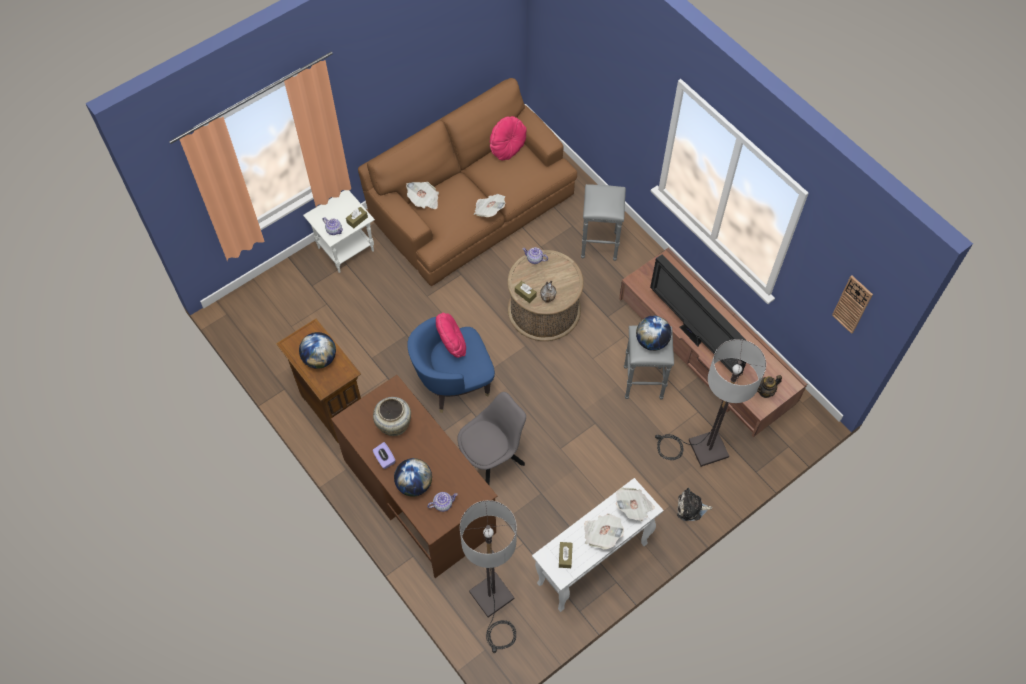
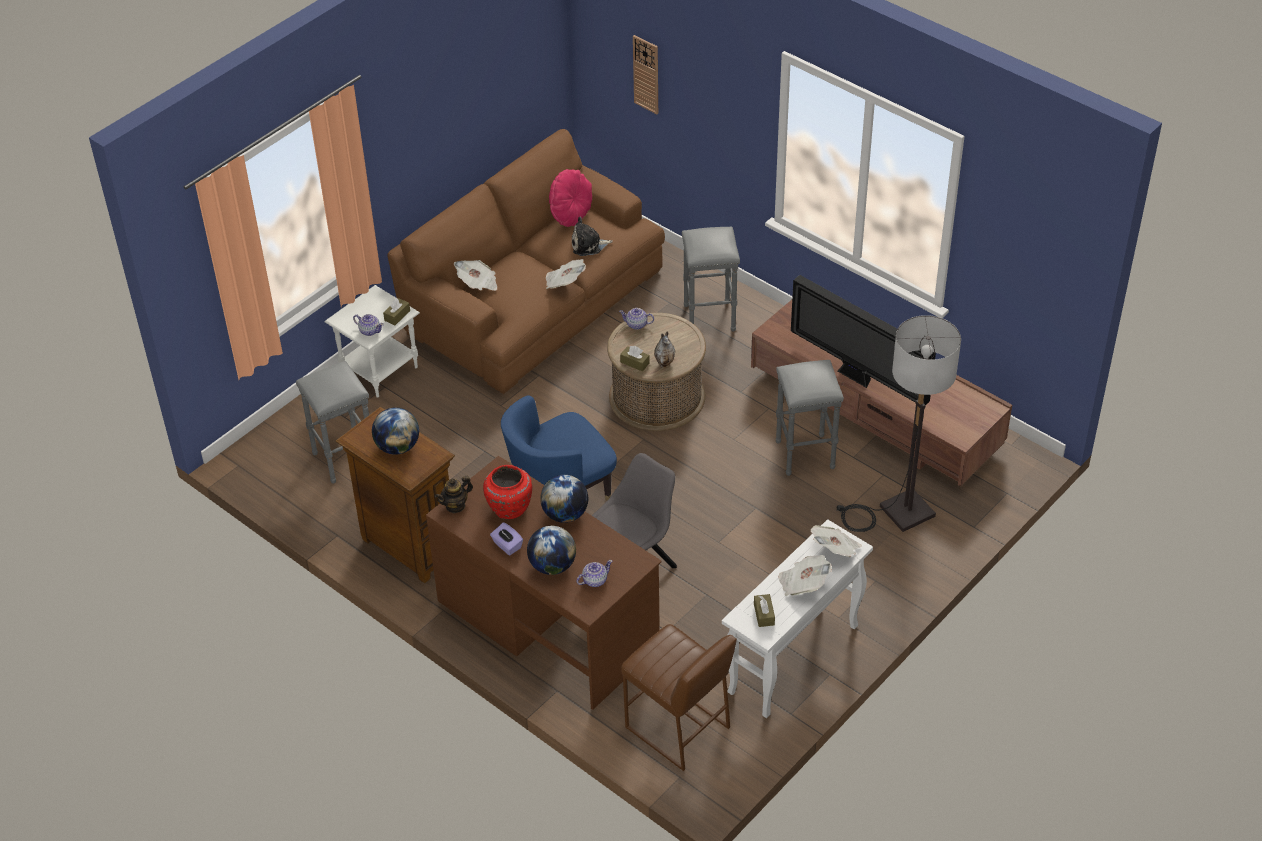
camera: 10 degrees left, 15 degrees down
(302, 322) = (343, 459): none -> grey stool
(394, 425) = (510, 508): beige vase -> red vase
(451, 345) = (553, 433): pink pillow -> none
(494, 607) = (678, 728): floor lamp -> brown stool
(652, 341) = (810, 376): globe -> globe (565, 514)
(691, 508) = (903, 578): plush toy -> plush toy (588, 245)
(765, 391) = (963, 421): teapot -> teapot (455, 505)
(852, 304) = (1044, 266): wall clock -> wall clock (646, 74)

